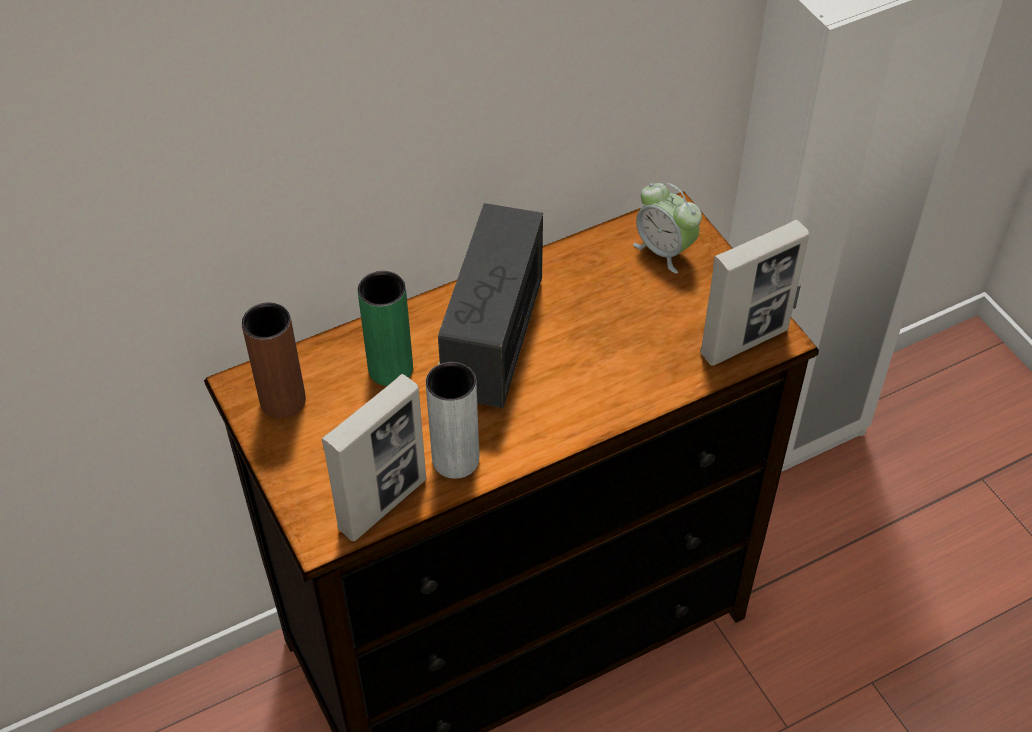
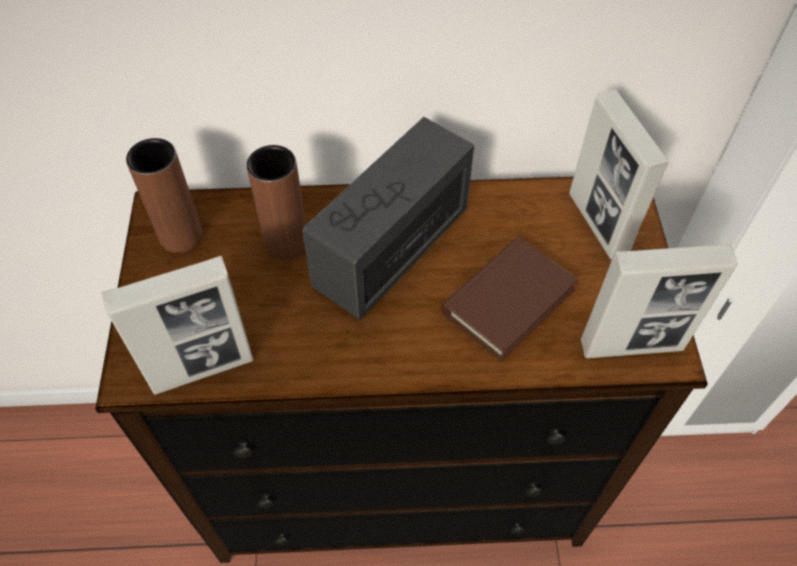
camera: 25 degrees right, 5 degrees up
(390, 369) = (287, 242): green vase -> brown vase
(455, 459) = (291, 352): grey vase -> none
(621, 344) = (508, 300): none -> brown book
(664, 250) = (598, 224): alarm clock -> picture frame

